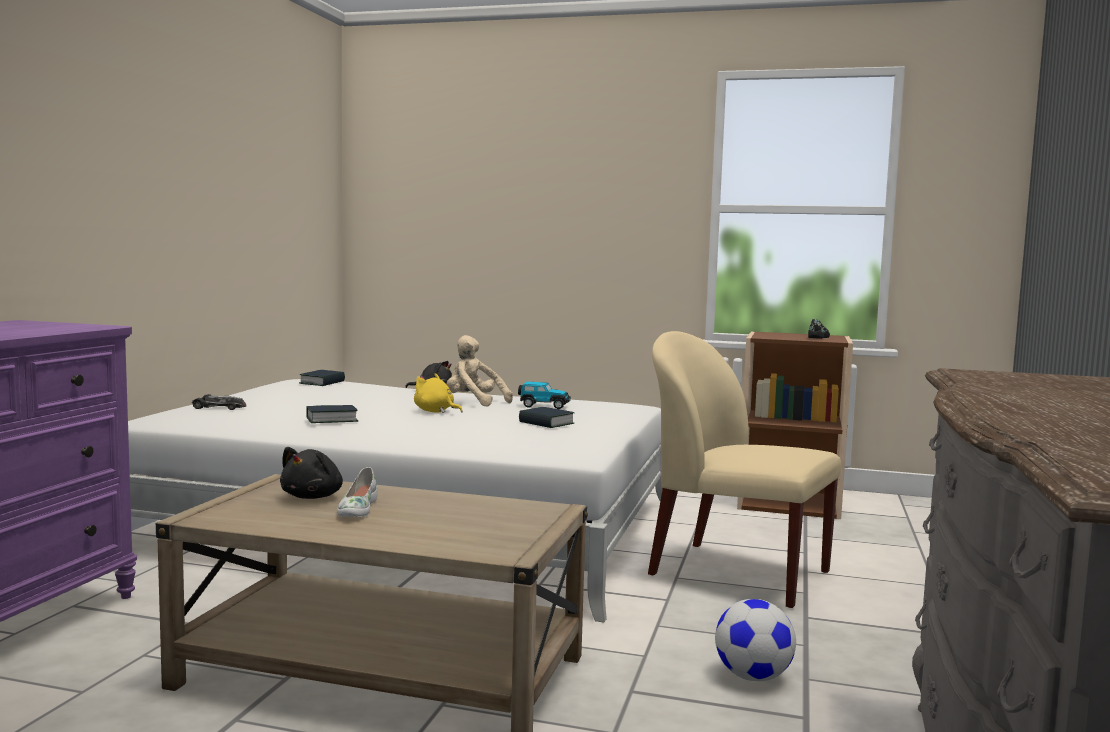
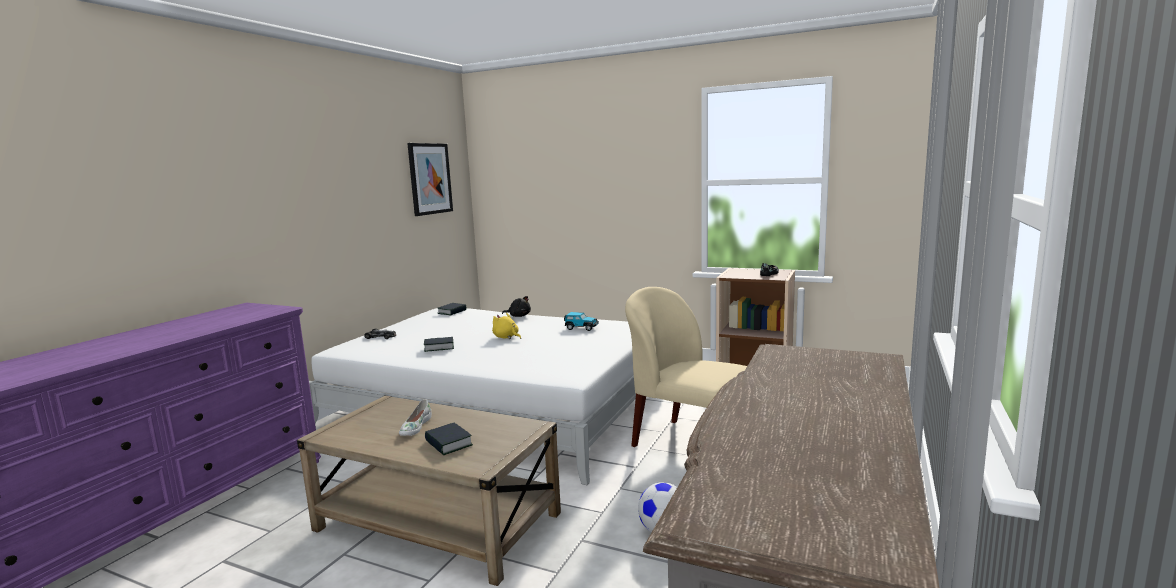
camera: 10 degrees right, 5 degrees up
(290, 175) = (430, 178): none -> picture
(314, 497) = (396, 416): black plush toy -> none
(474, 403) = (538, 326): beige plush toy -> none
(546, 423) = (571, 346): book -> book (448, 443)

